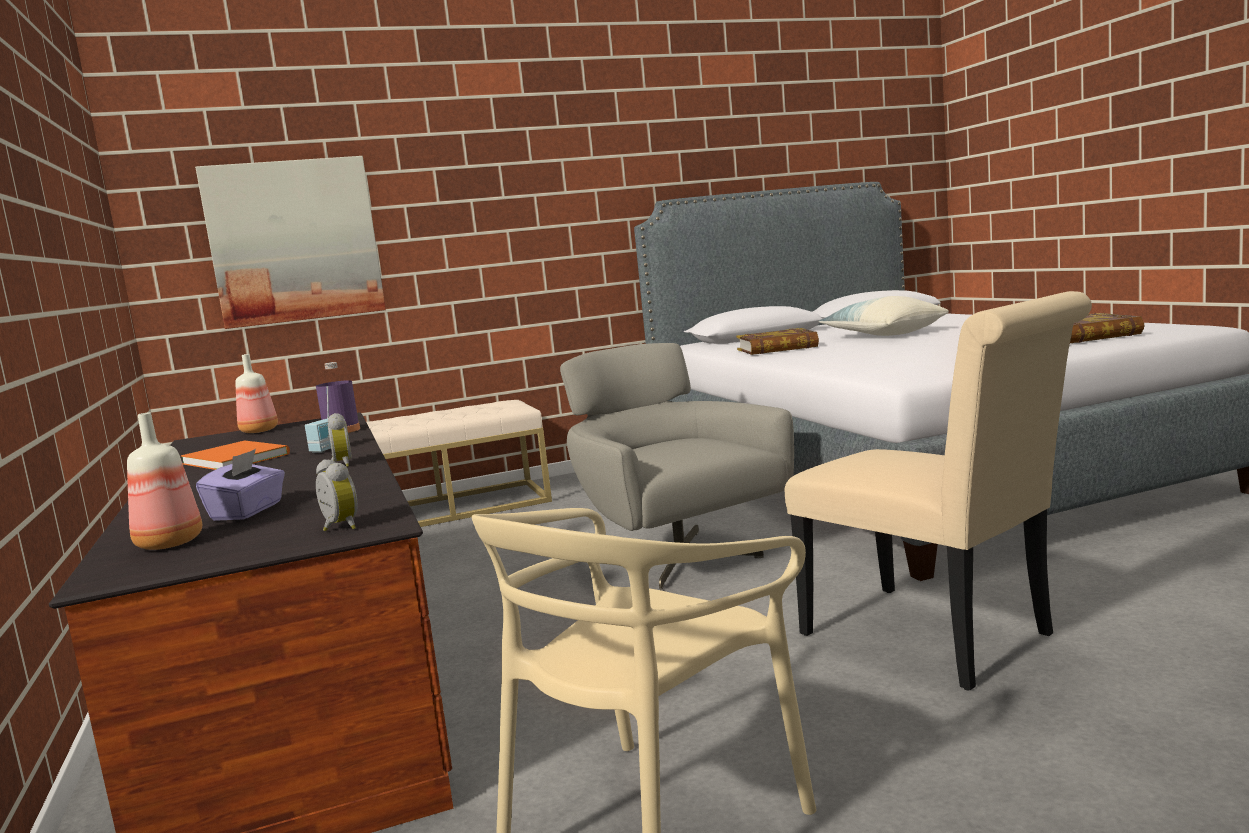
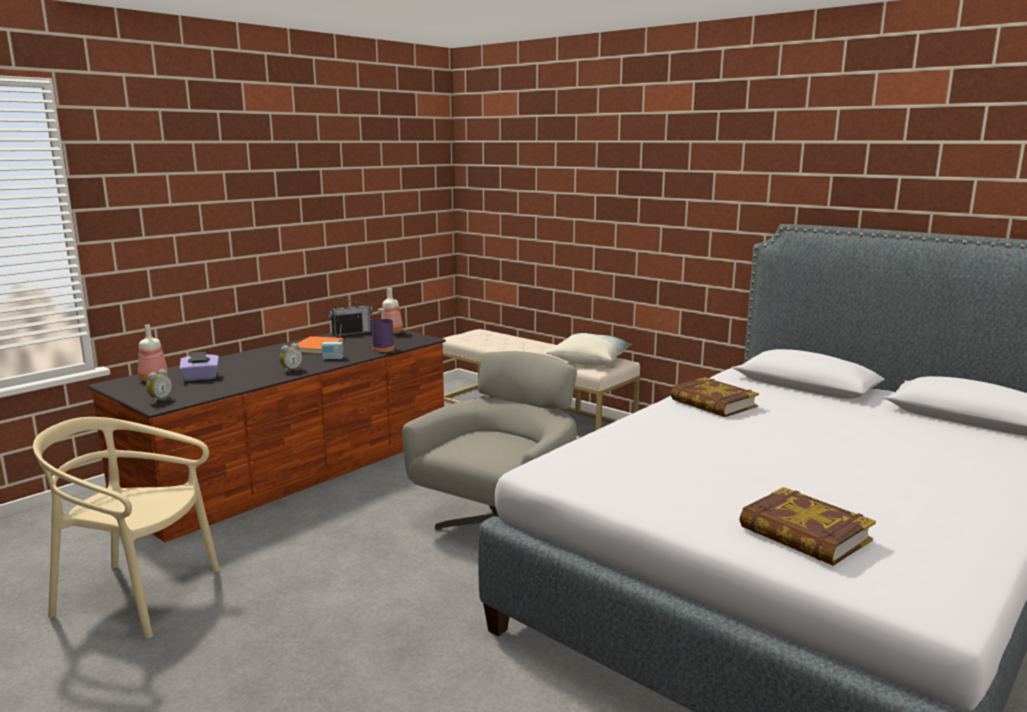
camera: 60 degrees right, 5 degrees up
(201, 447) = (351, 333): none -> radio
(294, 241) = (530, 210): picture -> none
(883, 334) = (822, 434): pillow -> pillow (589, 360)
(939, 639) = (374, 653): beige chair -> none

